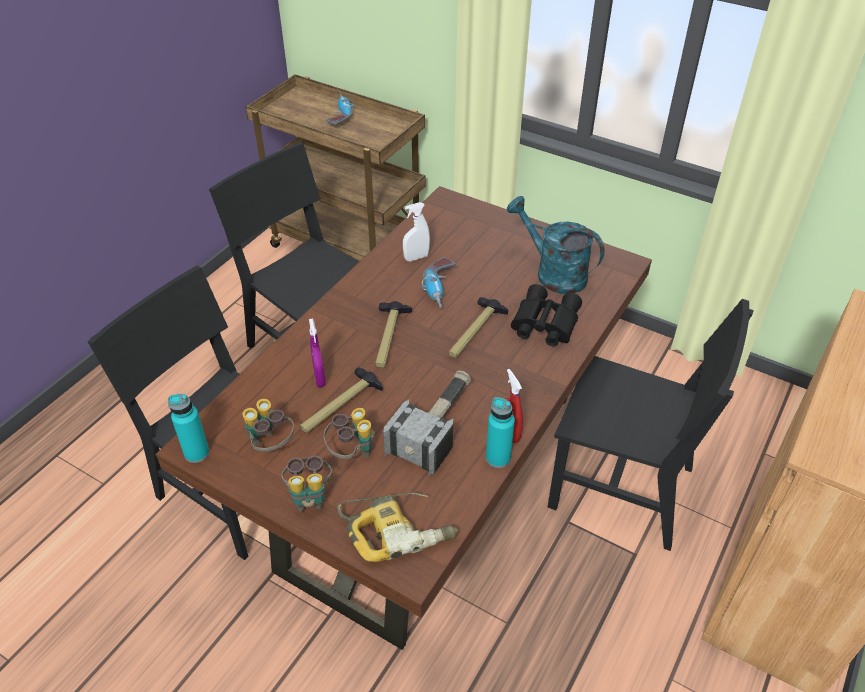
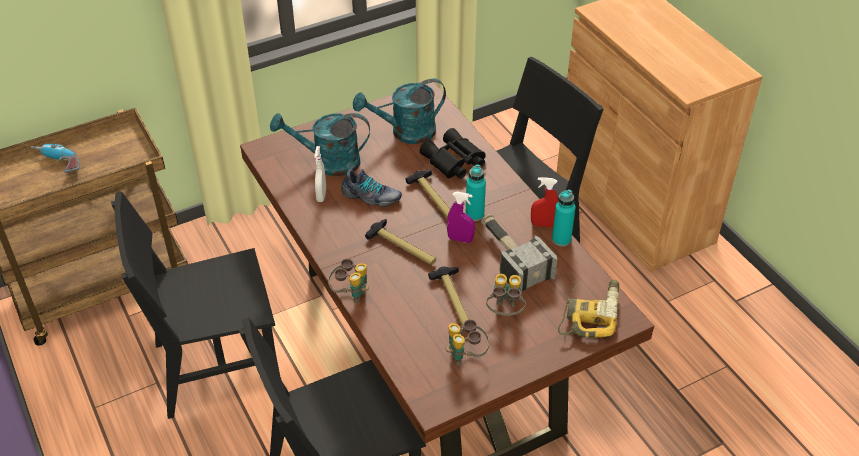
camera: 60 degrees left, 0 degrees up
(197, 453) = (442, 403): turquoise bottle -> turquoise bottle (474, 214)
(310, 497) = (531, 350): binoculars -> binoculars (350, 293)
(319, 378) = (415, 303): purple spray bottle -> purple spray bottle (460, 239)
(441, 288) = (371, 197): power drill -> shoe
(463, 243) = (328, 162): none -> turquoise watering can

